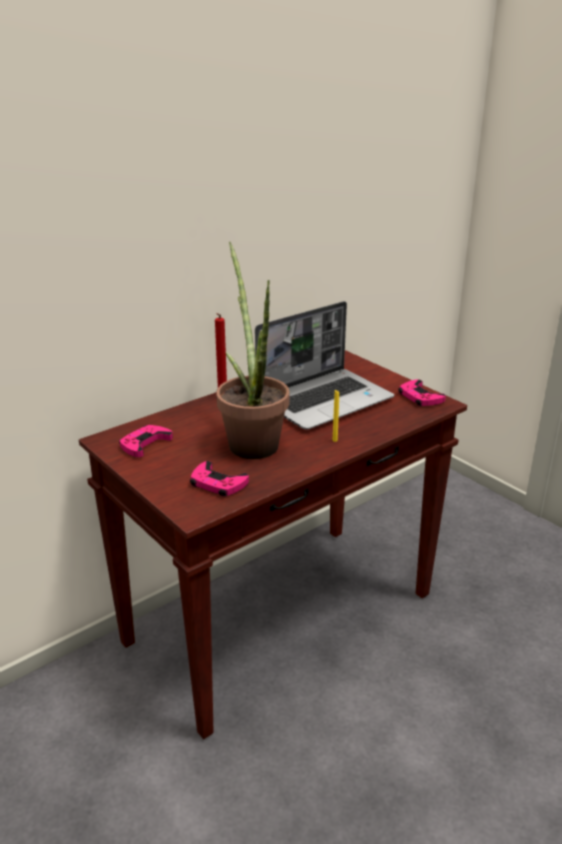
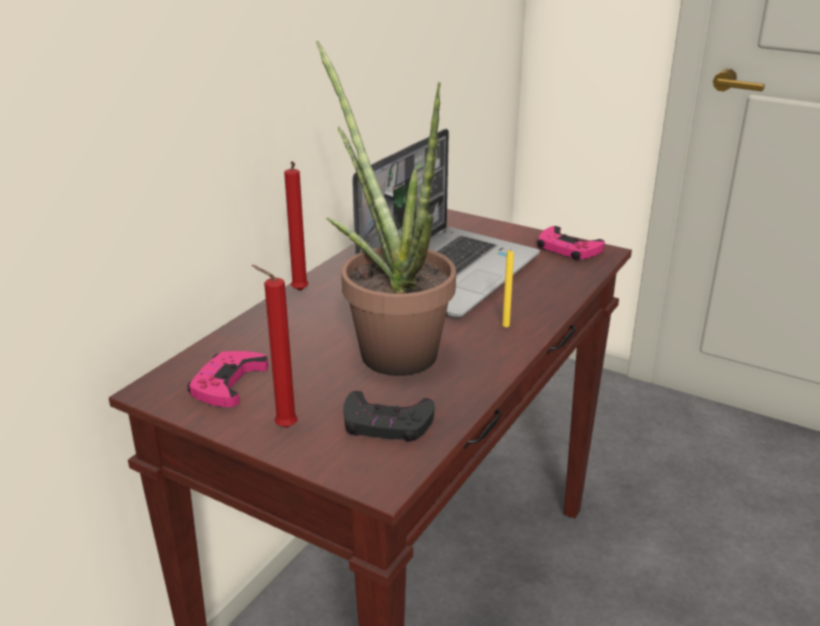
camera: 20 degrees left, 0 degrees up
(158, 474) = (282, 427): none -> red candle
(217, 484) = (387, 423): pink game controller -> black game controller

